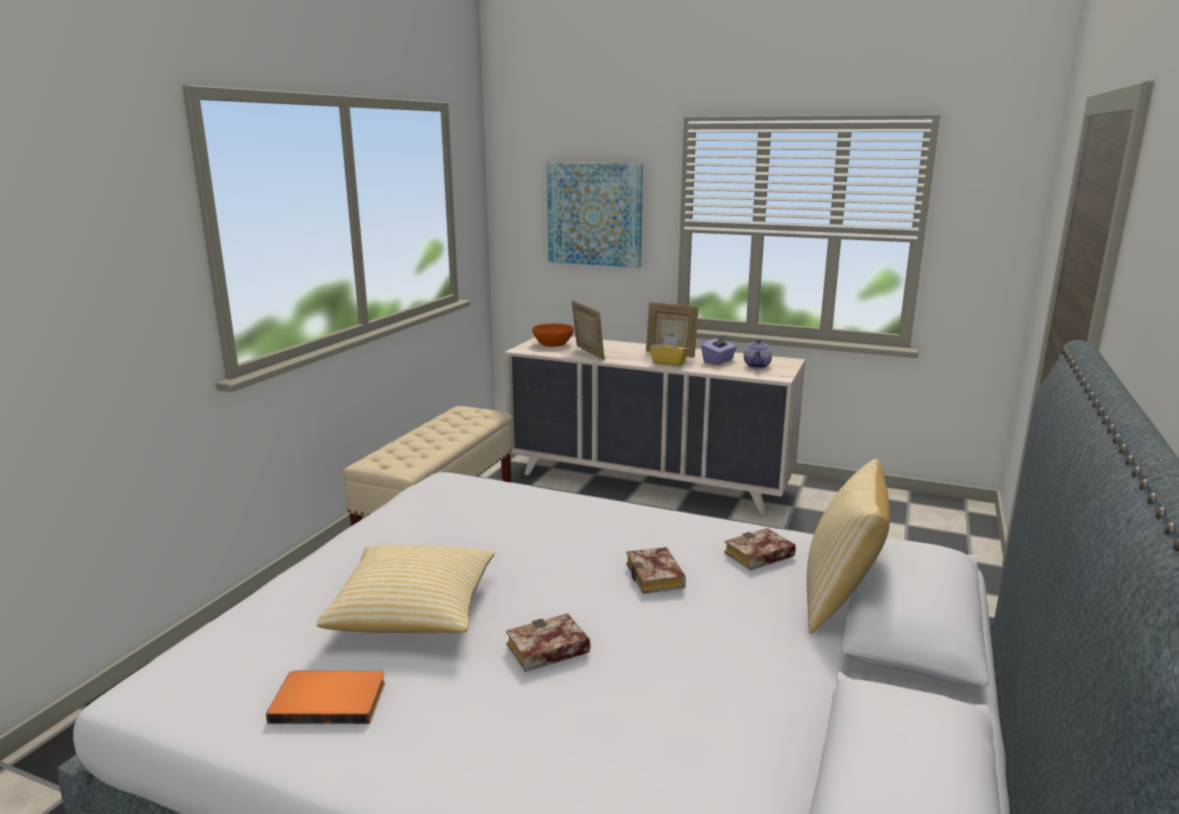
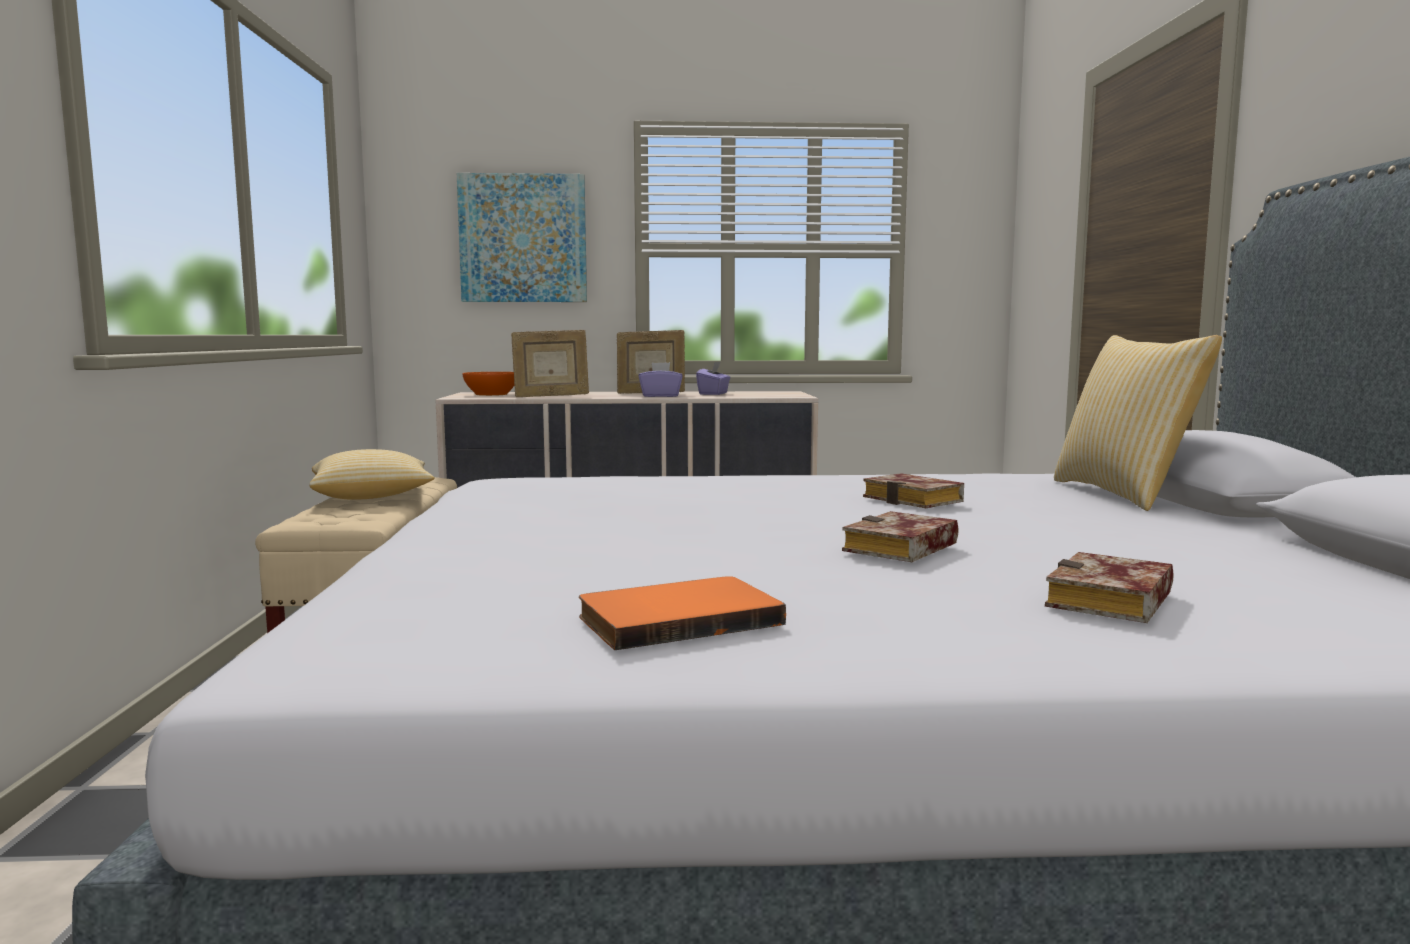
camera: 25 degrees left, 10 degrees down
(414, 612) = (657, 551): pillow -> pillow (372, 496)
(588, 354) = (551, 396): picture frame -> picture frame turned 135 degrees clockwise
(668, 363) = (660, 396): yellow tissue box -> purple tissue box
(757, 366) = (762, 394): teapot -> none
(758, 556) = (989, 484): book -> book (1113, 603)

